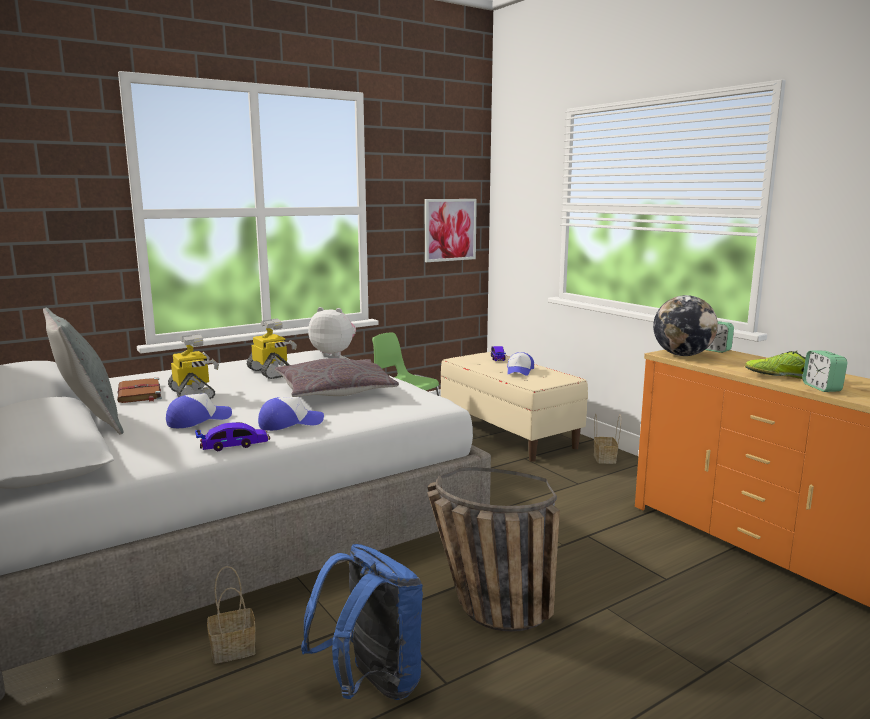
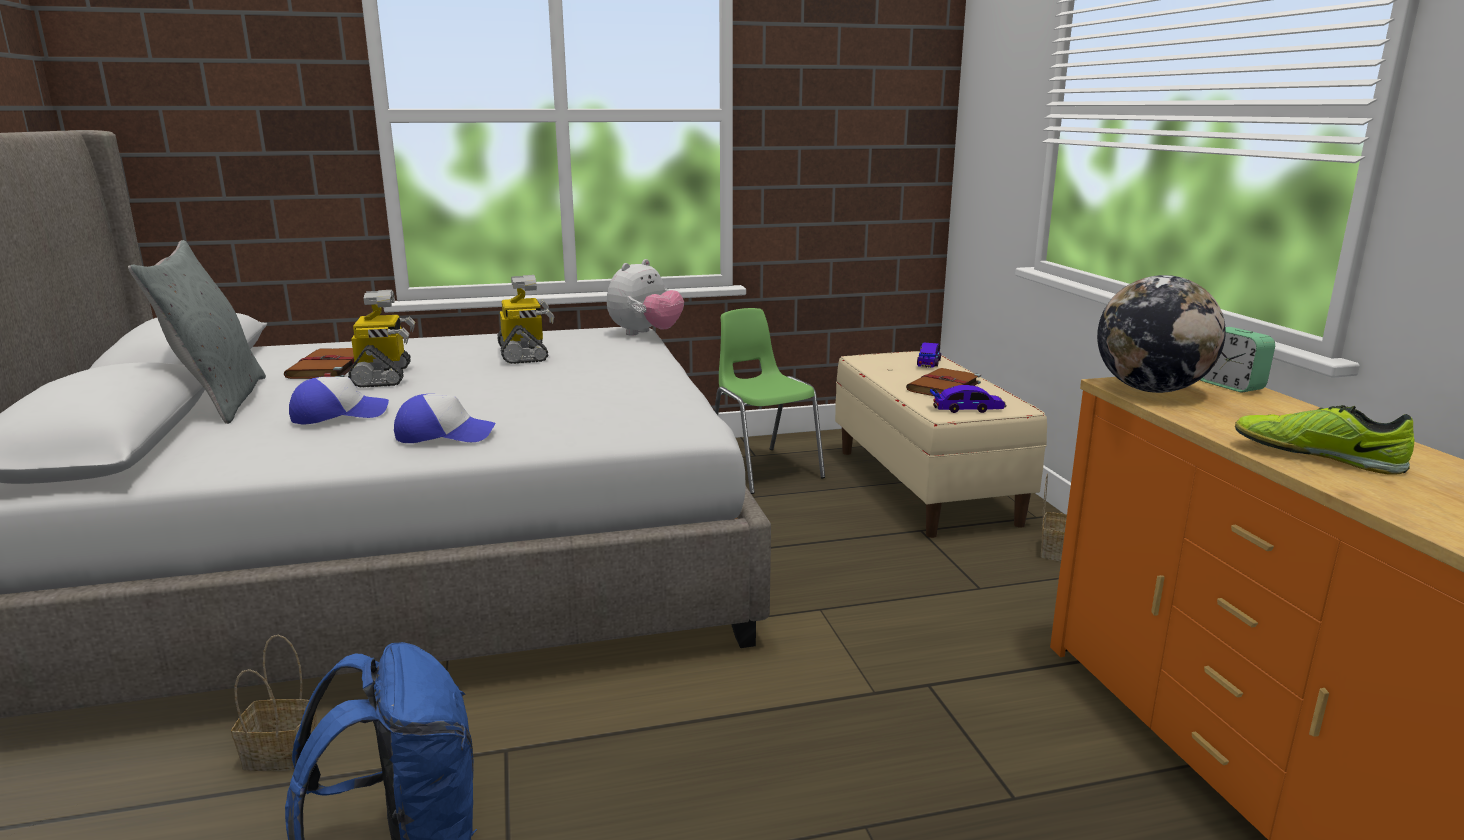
camera: 20 degrees right, 5 degrees up
(233, 445) = (332, 459): toy car -> toy car (967, 409)
(334, 353) = (645, 334): plush toy -> plush toy turned 90 degrees clockwise
(335, 391) = (566, 392): grey pillow -> none
(450, 230) = (880, 149): picture -> none
(483, 609) = (662, 778): basket -> none
(519, 371) = (943, 387): cap -> brown book
(821, 388) = (1381, 492): alarm clock -> none

